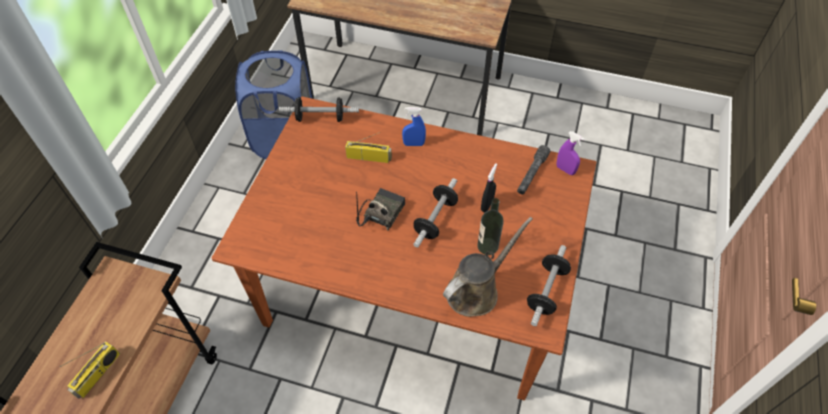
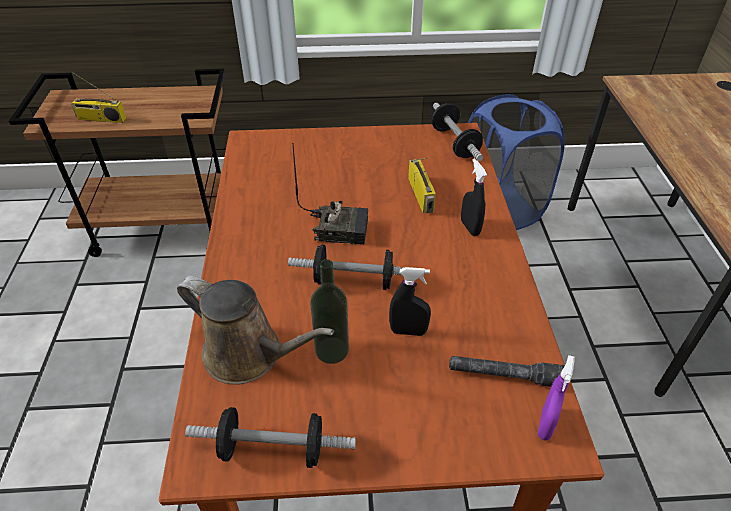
camera: 70 degrees right, 10 degrees down
(414, 144) = (470, 227): blue spray bottle -> black spray bottle

